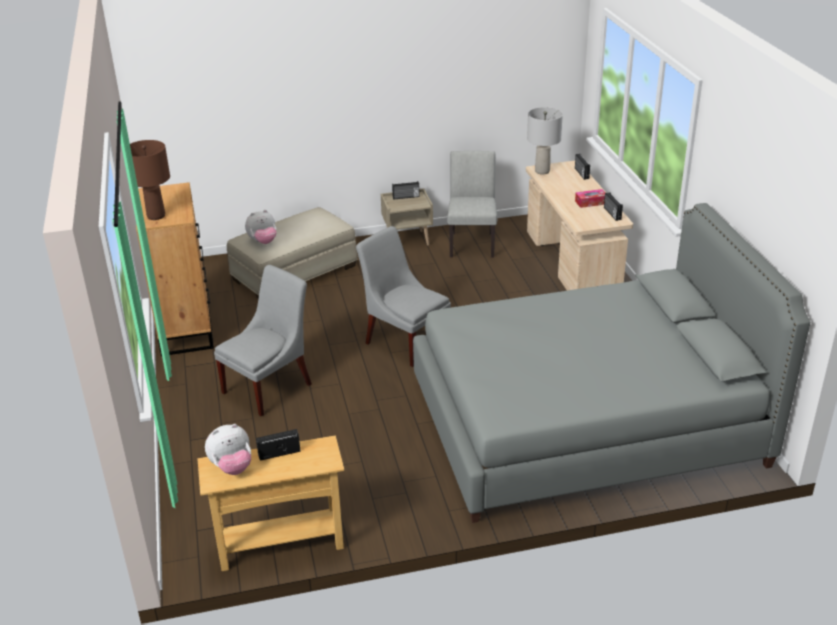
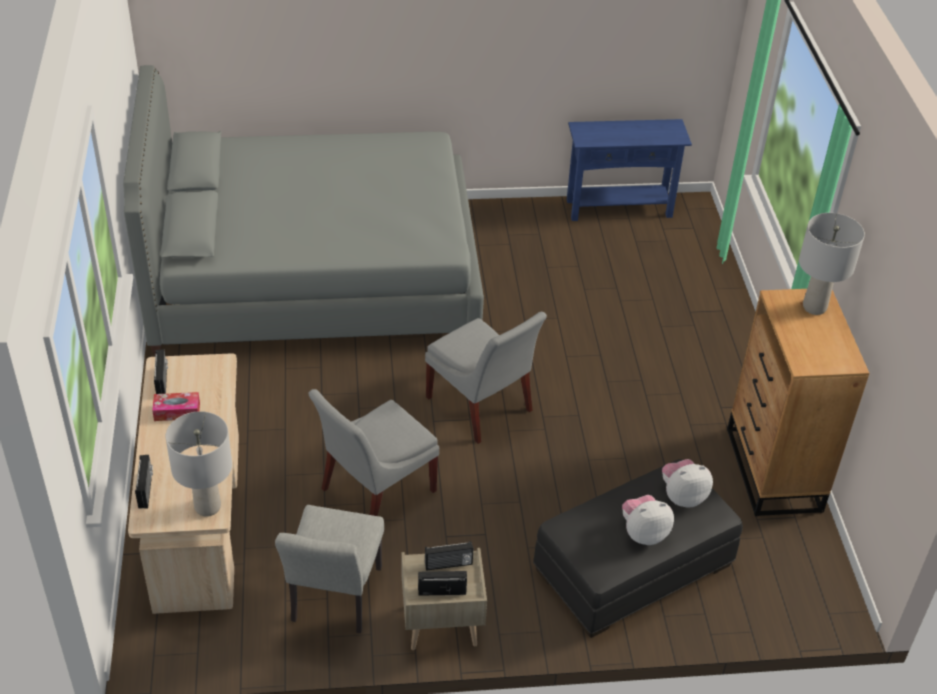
camera: 175 degrees left, 10 degrees up
(155, 216) = (815, 307): brown table lamp -> grey table lamp
(232, 467) = (660, 133): plush toy -> plush toy (643, 533)
(270, 386) = (646, 363): grey chair -> grey chair (374, 492)
(279, 453) = (622, 139): radio -> radio (448, 564)
(280, 545) = (619, 208): beige console table -> blue console table
(294, 272) = (633, 567): beige ottoman -> black ottoman

